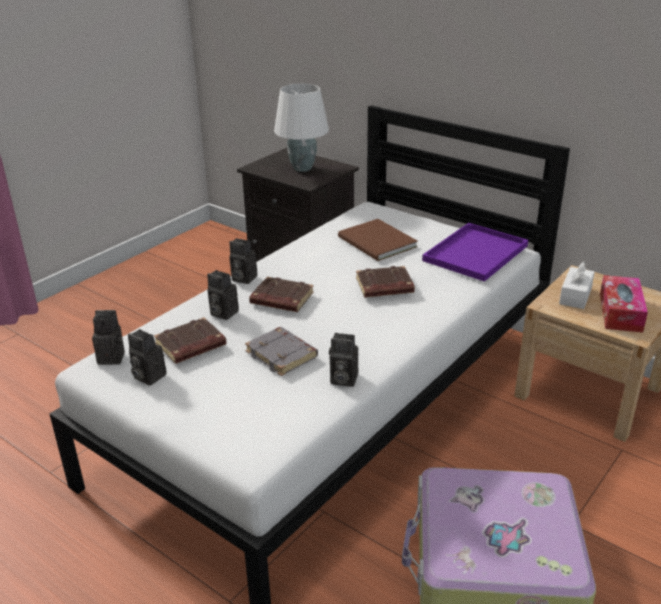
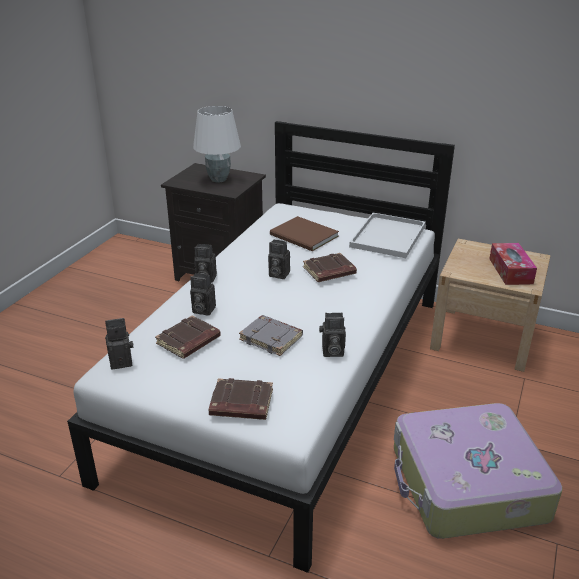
camera: 15 degrees left, 0 degrees up
(147, 376) = (162, 373): camera -> camera (277, 274)
(281, 299) = (247, 292): brown book -> brown book (240, 404)
(475, 252) = (387, 235): purple tray -> white tray
(575, 296) = (472, 262): white tissue box -> none

